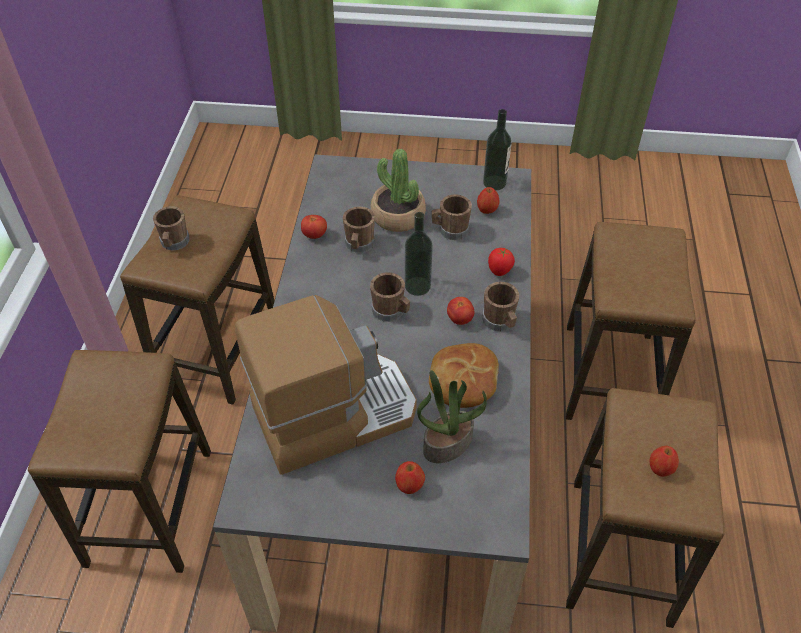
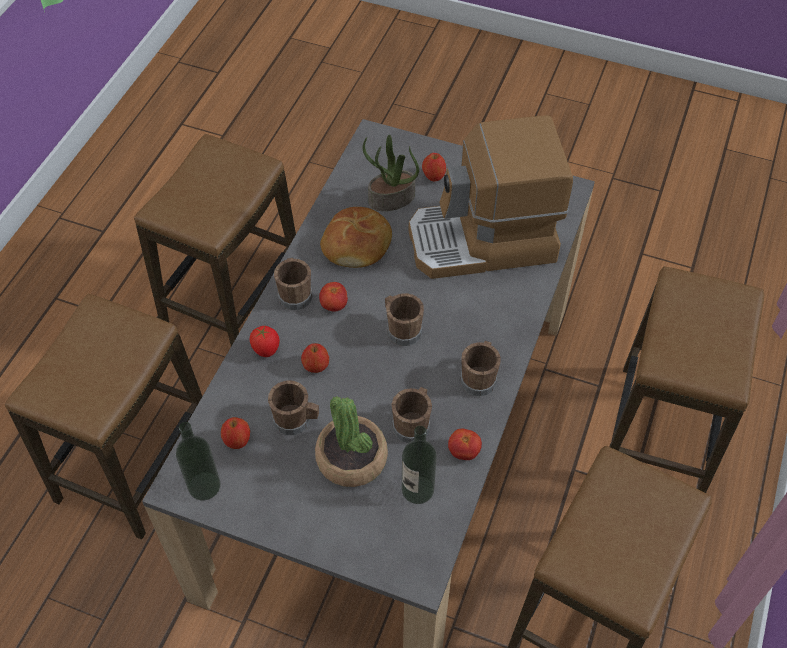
camera: 165 degrees left, 5 degrees up
(174, 243) = (645, 534): brown mug -> brown mug (479, 377)
(417, 286) = (363, 353): bottle -> bottle (417, 489)
(660, 469) = (219, 179): apple -> apple (316, 367)

